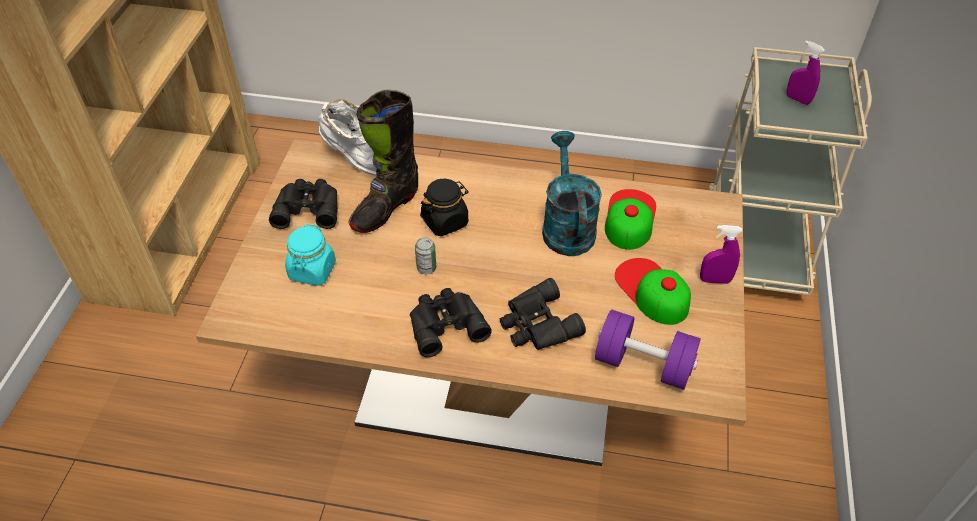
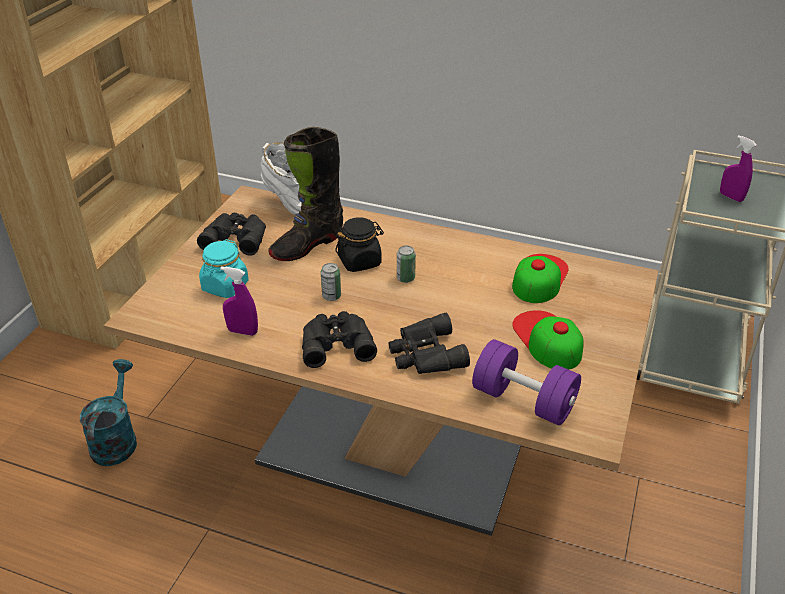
camera: 10 degrees right, 10 degrees down
(497, 236) = (405, 278): none -> can
(566, 226) = (475, 277): turquoise watering can -> turquoise watering can (116, 439)
(715, 280) = (614, 338): purple spray bottle -> purple spray bottle (242, 331)

